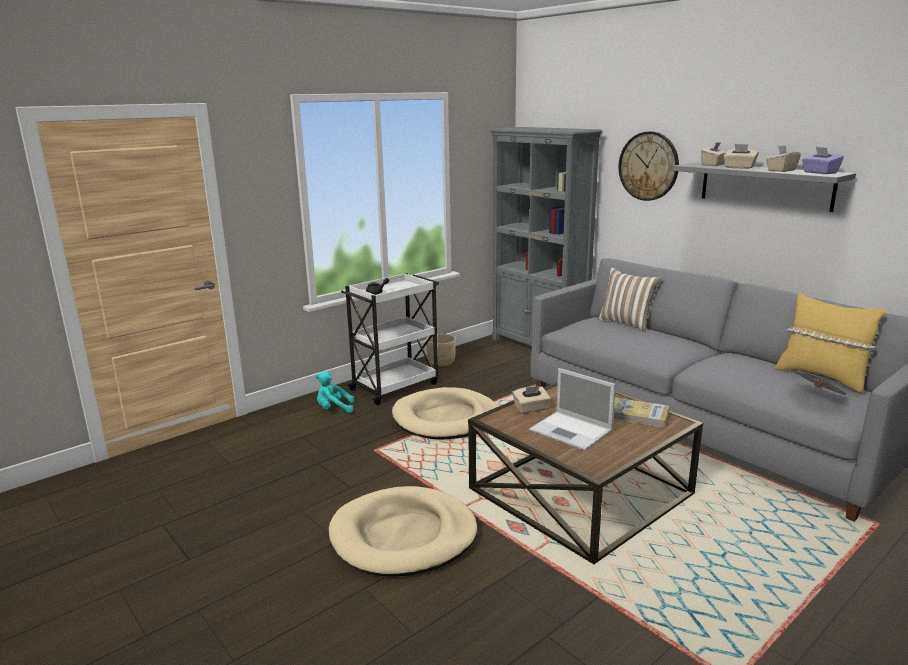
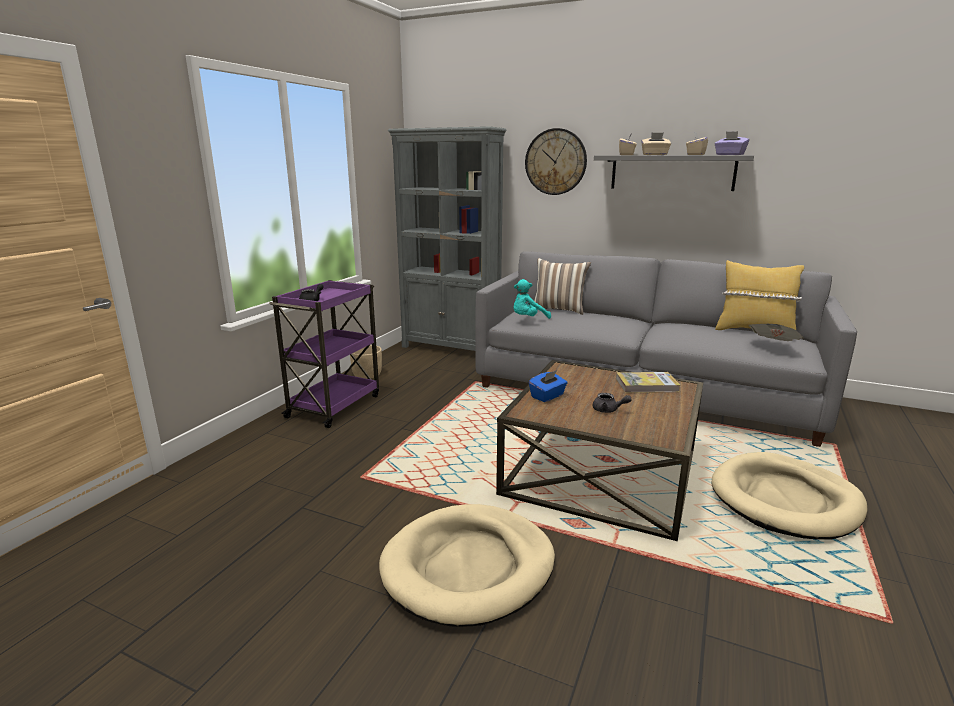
camera: 25 degrees left, 0 degrees up
(334, 409) = (279, 442): turquoise plush toy -> turquoise plush toy (528, 319)
(395, 386) = (335, 405): white cart -> purple cart
(446, 418) = (415, 428): beige dog bed -> beige dog bed (785, 500)
(531, 409) = (547, 396): beige tissue box -> blue tissue box
(572, 431) = (608, 410): laptop -> grey teapot

